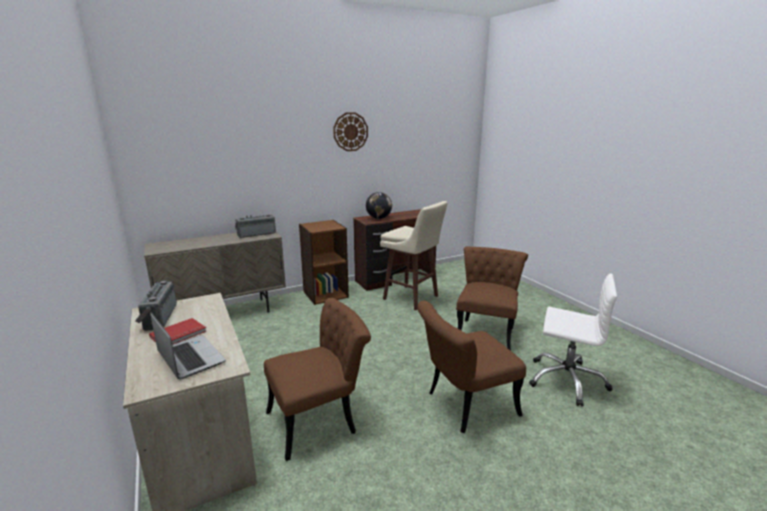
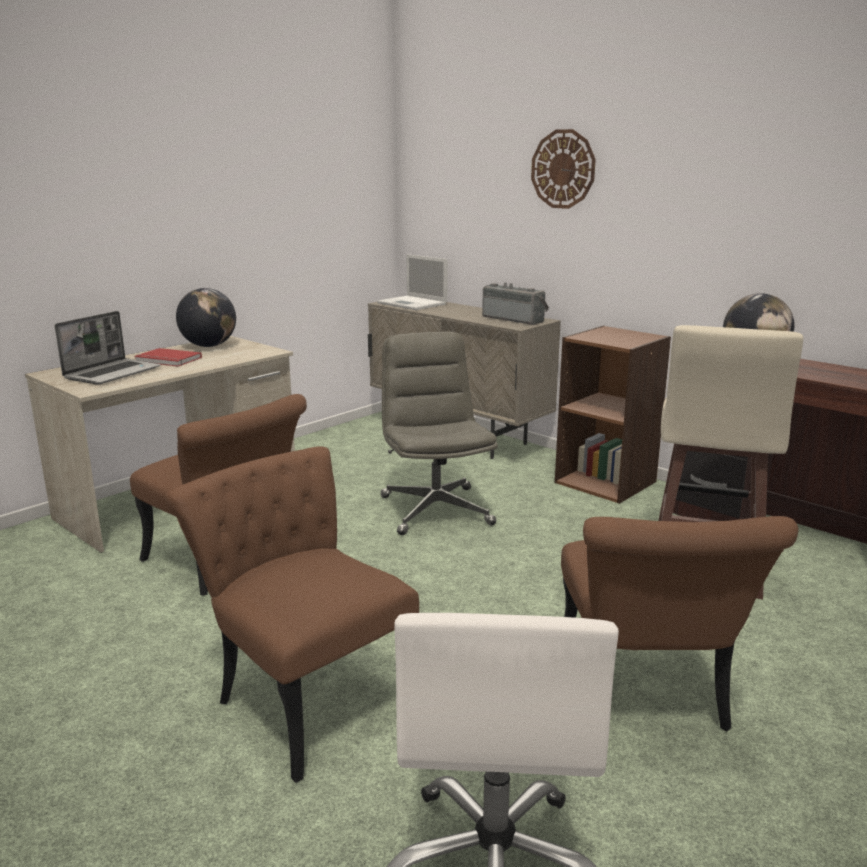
camera: 70 degrees right, 0 degrees up
(157, 317) = (209, 346): radio -> globe
(173, 246) = (413, 304): none -> laptop
(313, 340) = (435, 510): none -> grey office chair
(350, 132) = (747, 139): wall clock -> wall clock (563, 169)
(486, 332) = (645, 698): brown chair -> brown chair turned 90 degrees clockwise

